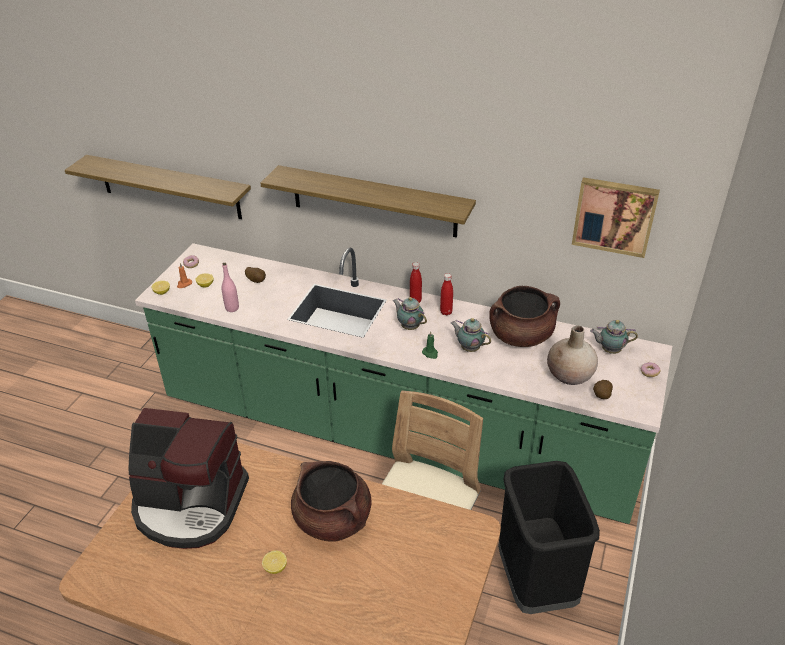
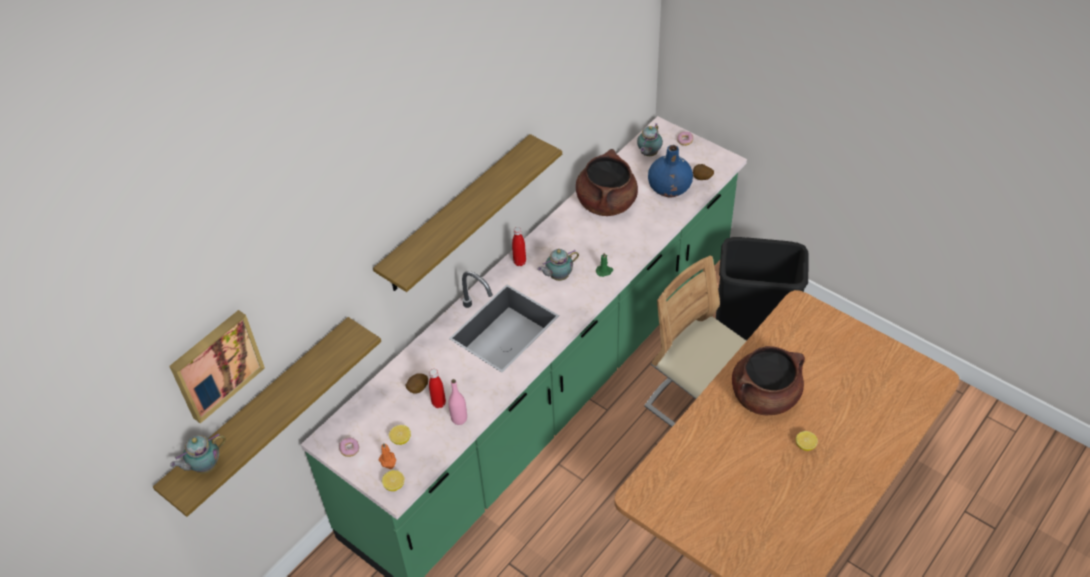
camera: 70 degrees left, 10 degrees up
(190, 505) = (719, 501): coffee machine -> none
(446, 312) = (548, 244): red bottle -> red bottle (439, 403)
(469, 348) = (608, 242): teapot -> teapot (204, 466)
(570, 375) = (669, 188): beige vase -> blue vase
(614, 215) = (612, 56): picture -> picture (215, 364)

